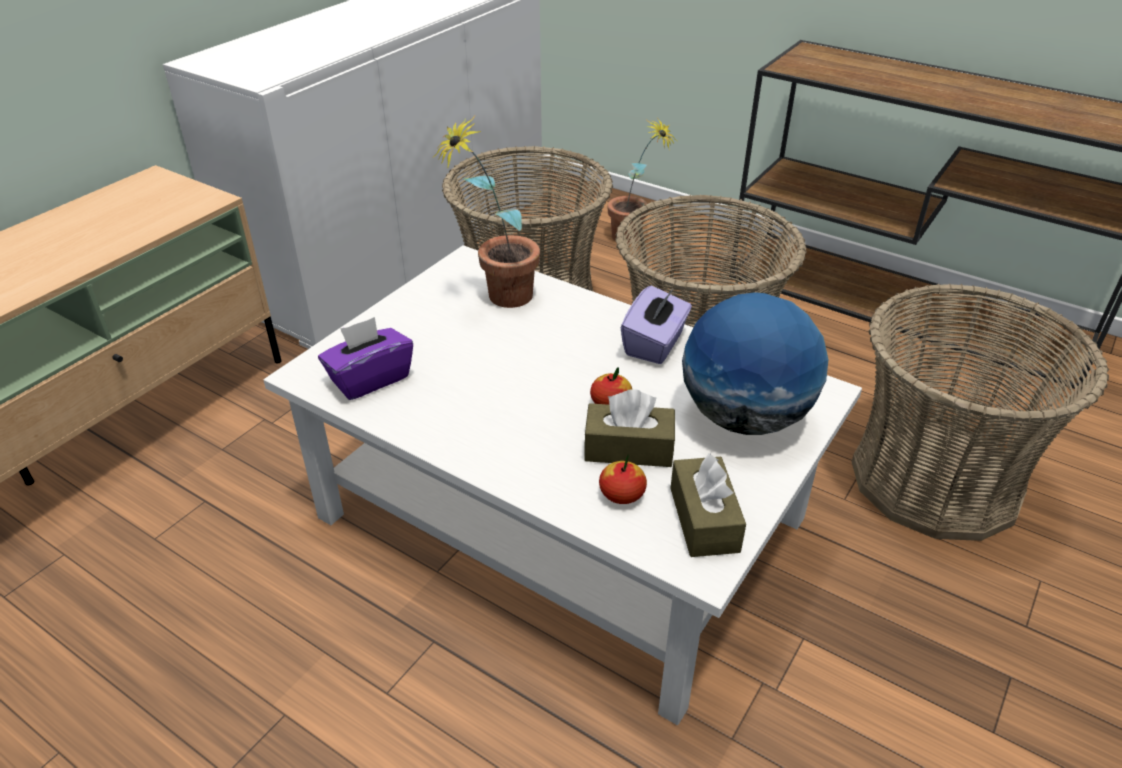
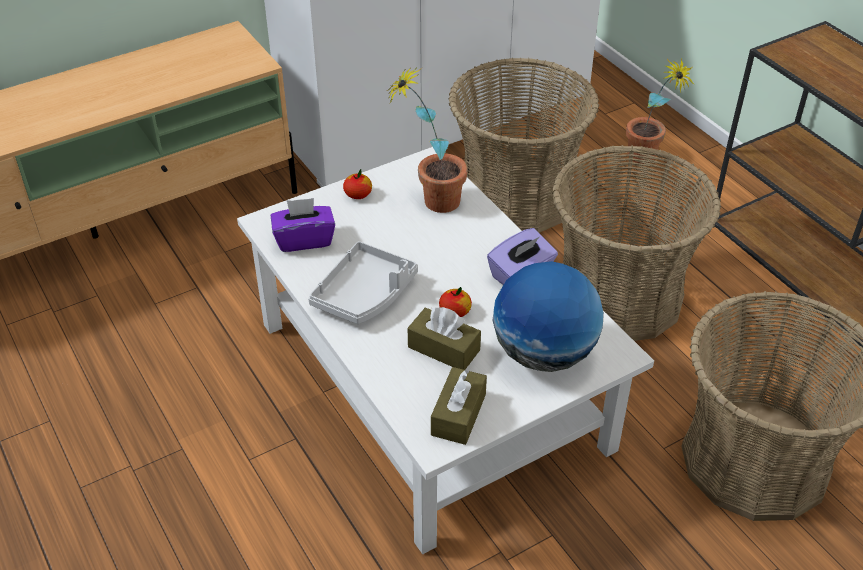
camera: 25 degrees right, 5 degrees up
(489, 417) = (365, 294): none -> grey tray
(622, 494) = (416, 379): apple -> apple (358, 194)

